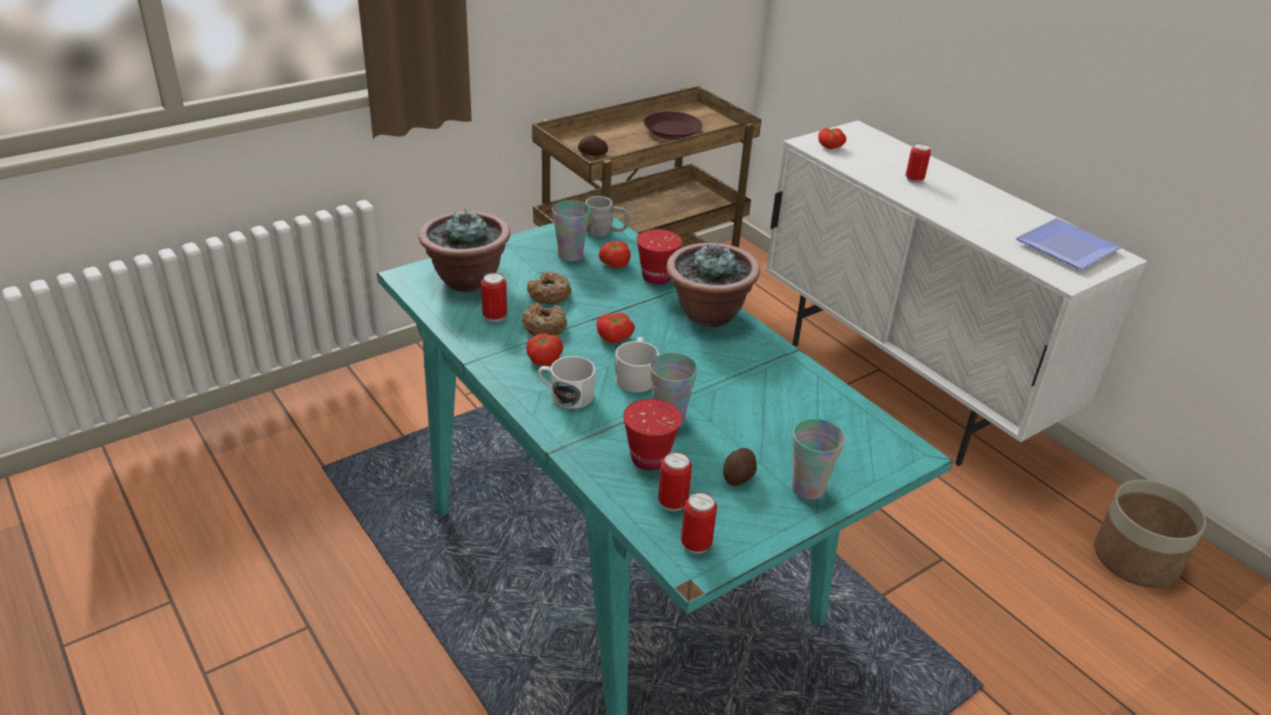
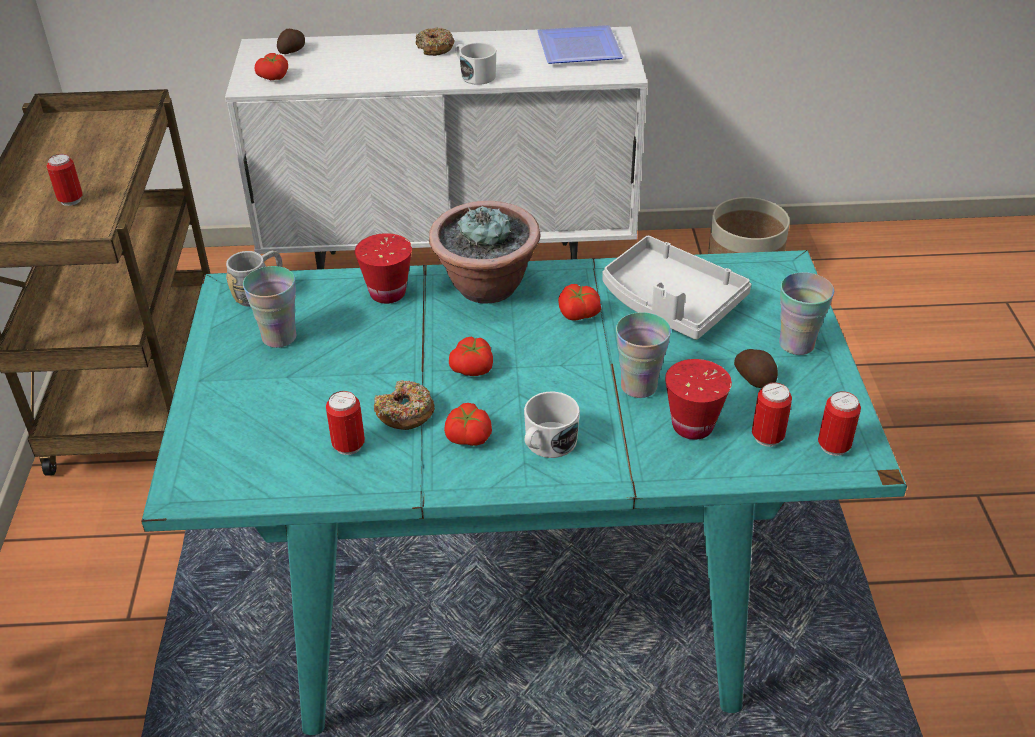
camera: 55 degrees left, 5 degrees up
(466, 279) = (244, 441): potted plant -> none
(549, 294) = (344, 385): donut -> donut (435, 48)
(592, 154) = (64, 234): potato -> potato (293, 51)
(614, 264) = (331, 312): tomato -> tomato (577, 314)
(636, 376) = (553, 381): white mug -> white mug (474, 75)
(672, 131) = (87, 157): brown plate -> none
(786, 403) = (670, 303): none -> grey tray
(914, 180) = (391, 63): can -> can (71, 200)

